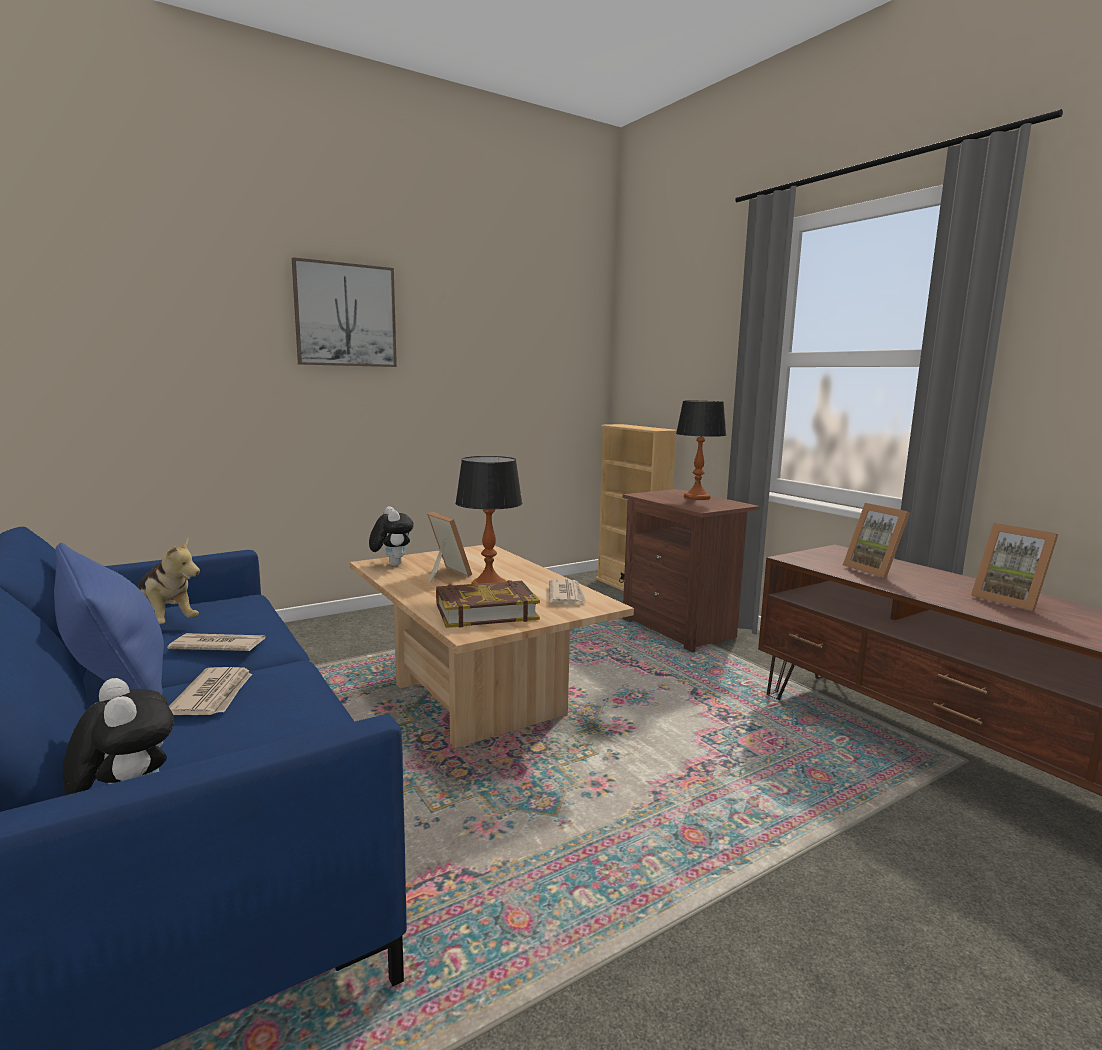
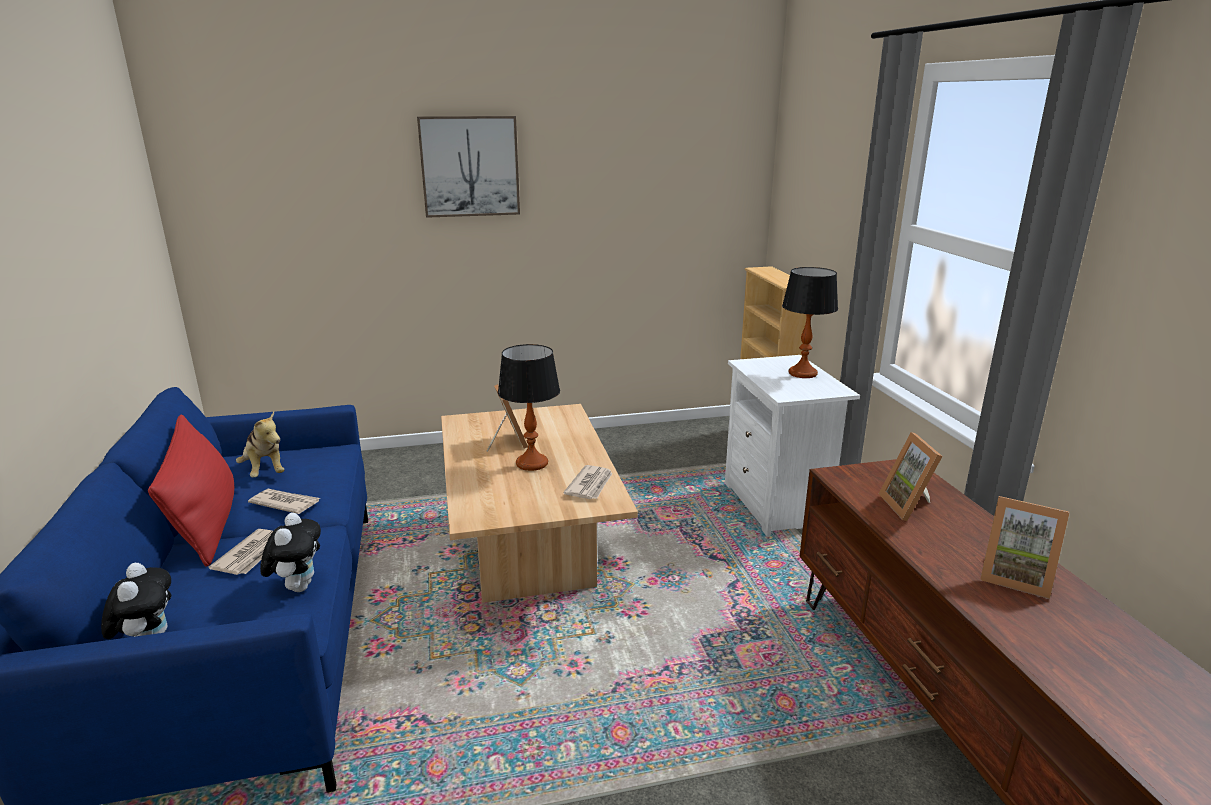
camera: 20 degrees right, 10 degrees up
(115, 675) = (205, 522): blue pillow -> red pillow
(391, 564) = (472, 423): plush toy -> plush toy (298, 586)
(485, 611) = (503, 496): book -> none
(682, 629) = (778, 505): brown nightstand -> white nightstand
(1010, 600) = (1014, 577): picture frame -> picture frame turned 45 degrees counterclockwise

